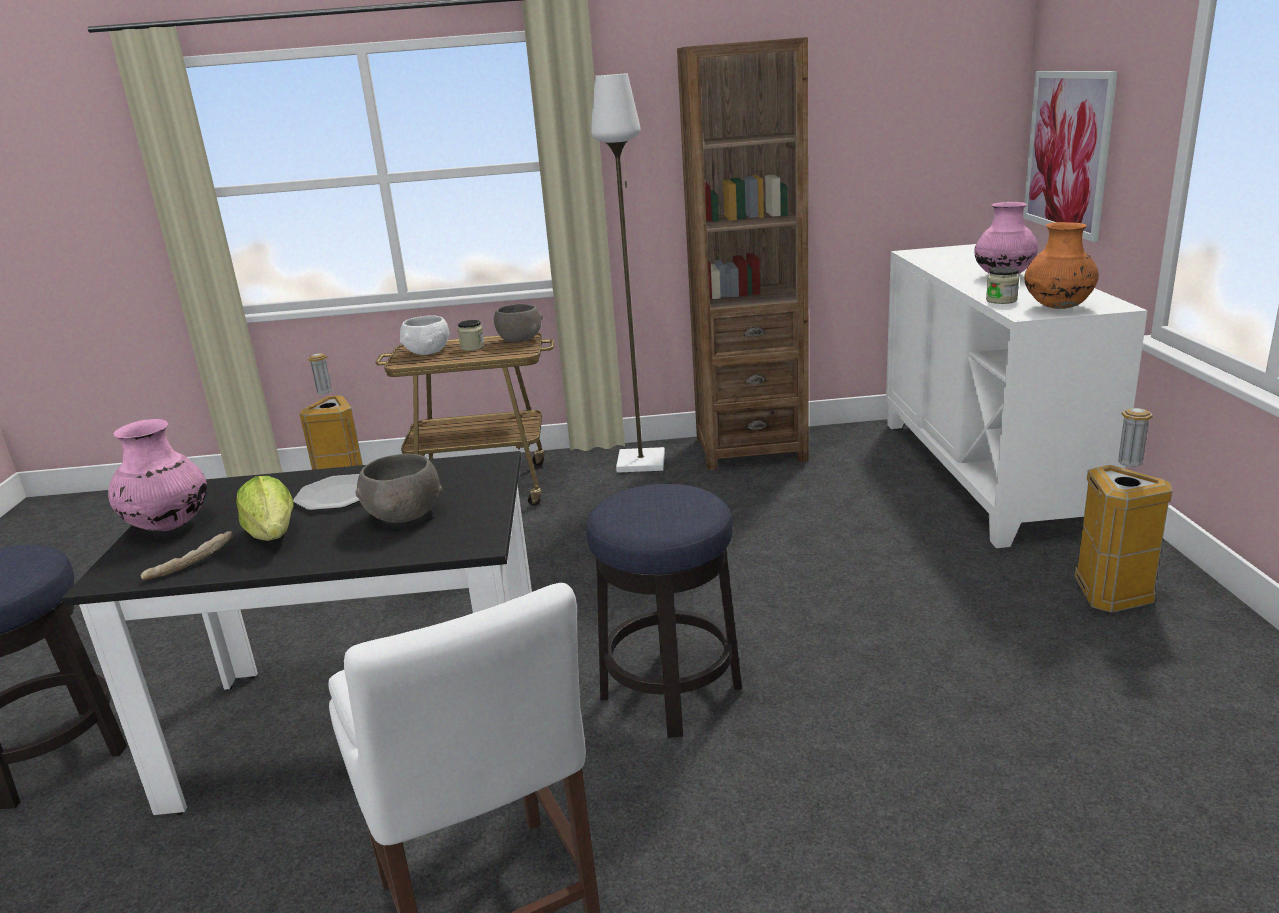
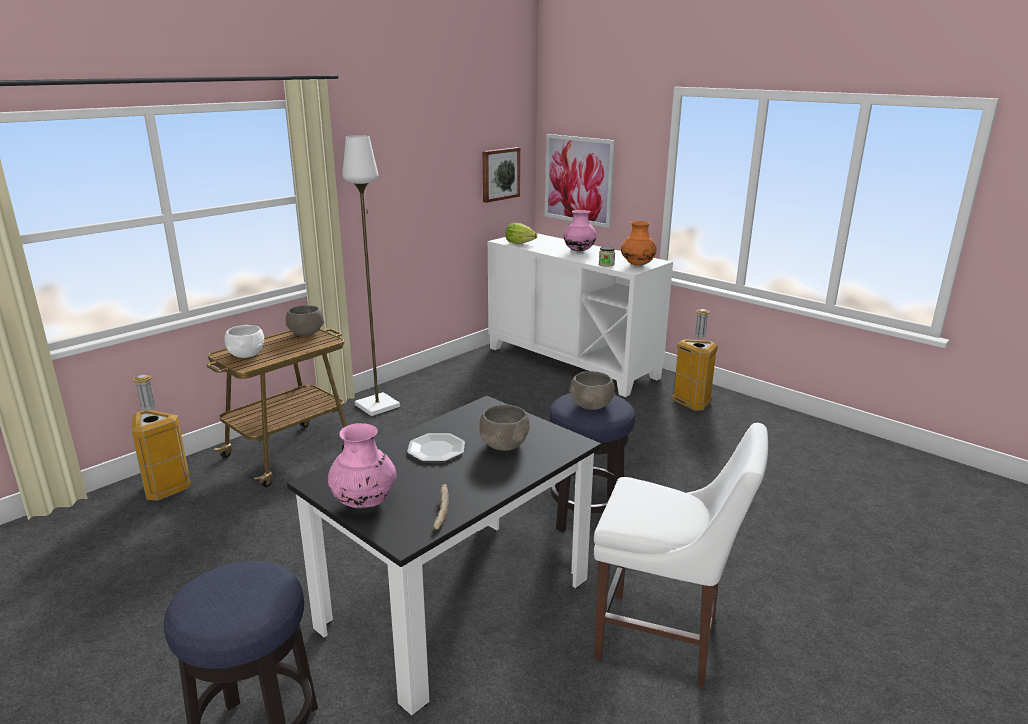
camera: 45 degrees left, 0 degrees up
(273, 535) = (452, 480): lettuce -> lettuce (519, 243)
(472, 347) = (278, 344): jar -> none
(651, 508) = (591, 405): none -> grey bowl
(750, 449) = (434, 380): brown bookcase -> none
(934, 142) = (500, 174): none -> picture

